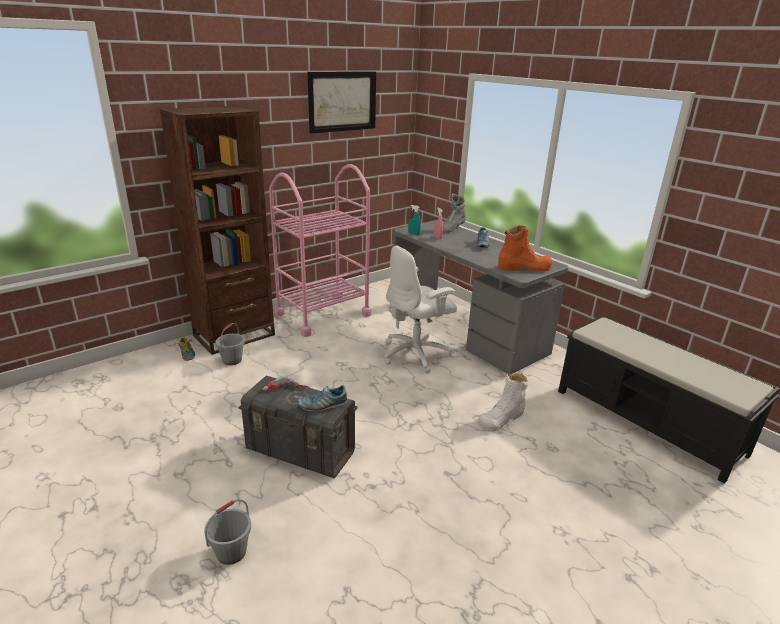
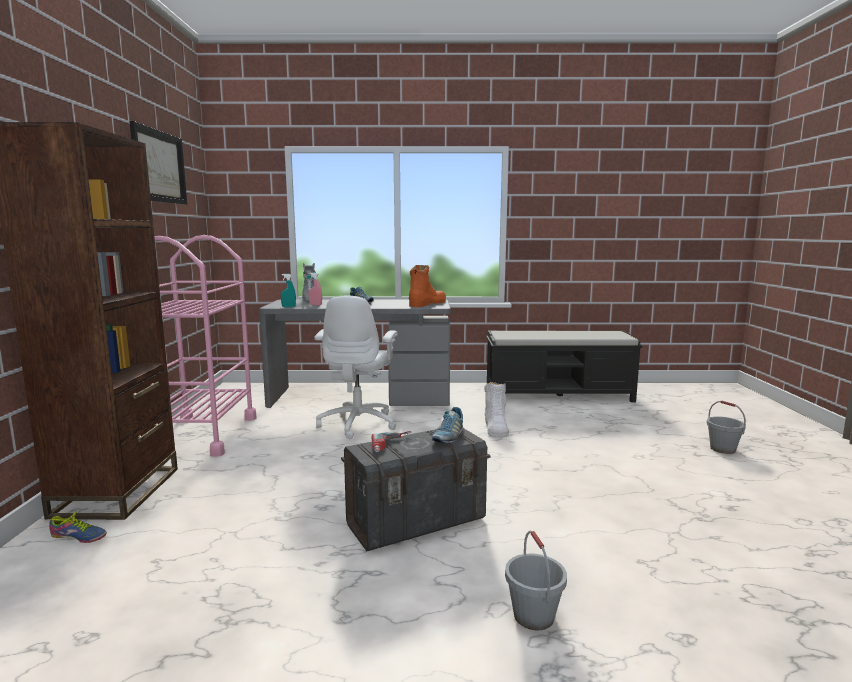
camera: 50 degrees left, 15 degrees down
(232, 360) = (170, 509): grey bucket -> grey bucket (723, 449)

